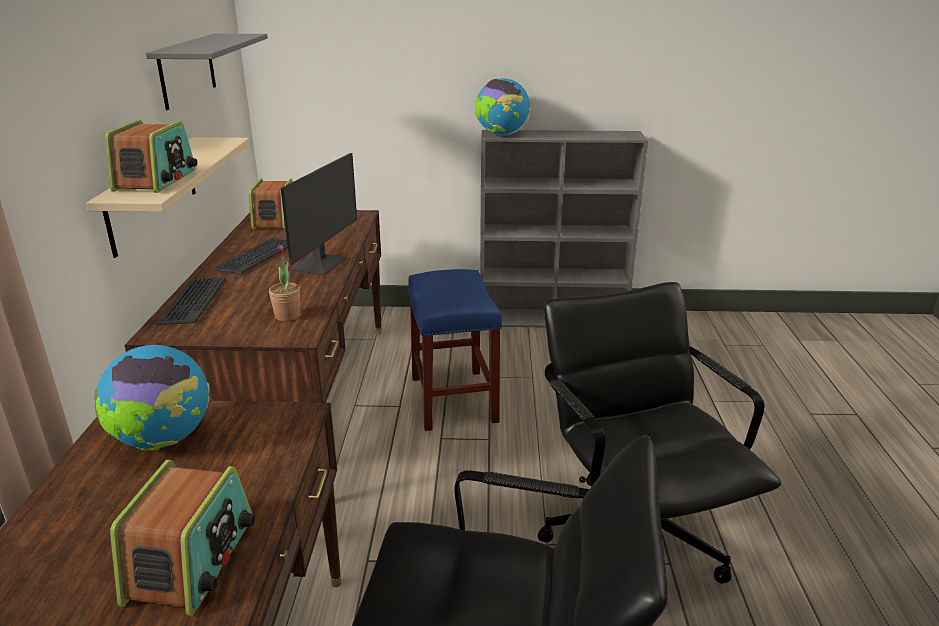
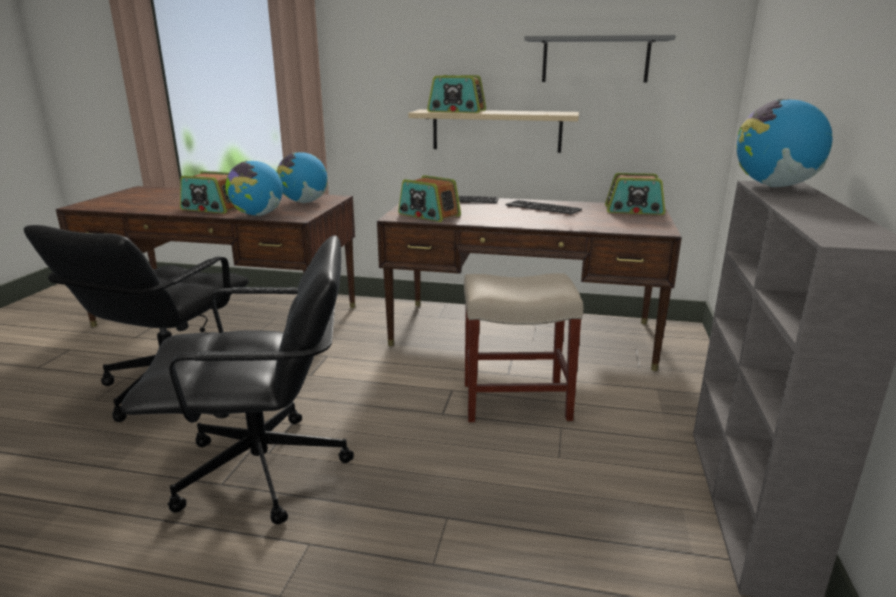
camera: 100 degrees right, 5 degrees down
(273, 468) = (257, 215): none -> globe
(287, 316) = (429, 215): potted plant -> radio
(321, 264) = (523, 220): monitor -> none
(454, 400) = (514, 401): blue stool -> beige stool

